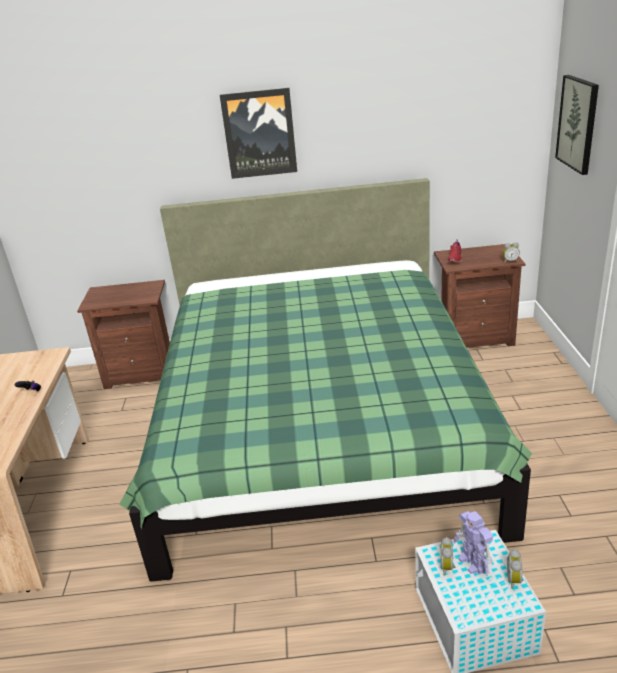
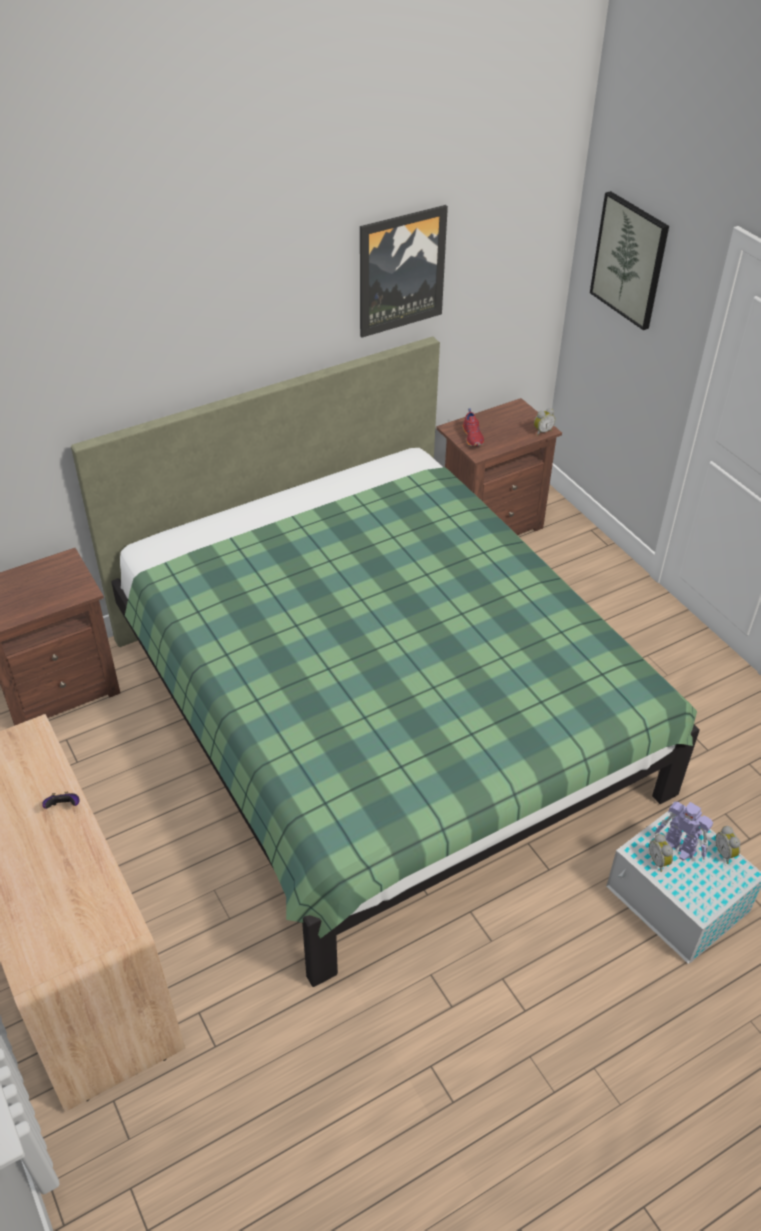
camera: 30 degrees left, 15 degrees up
(259, 133) = (214, 314): picture -> picture (401, 271)

